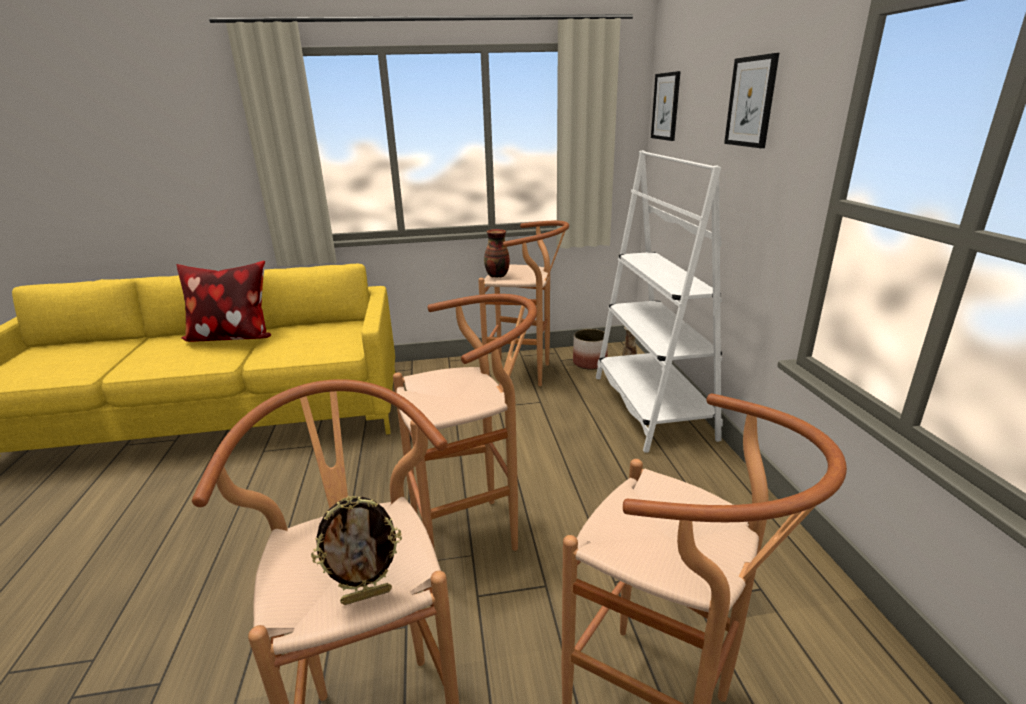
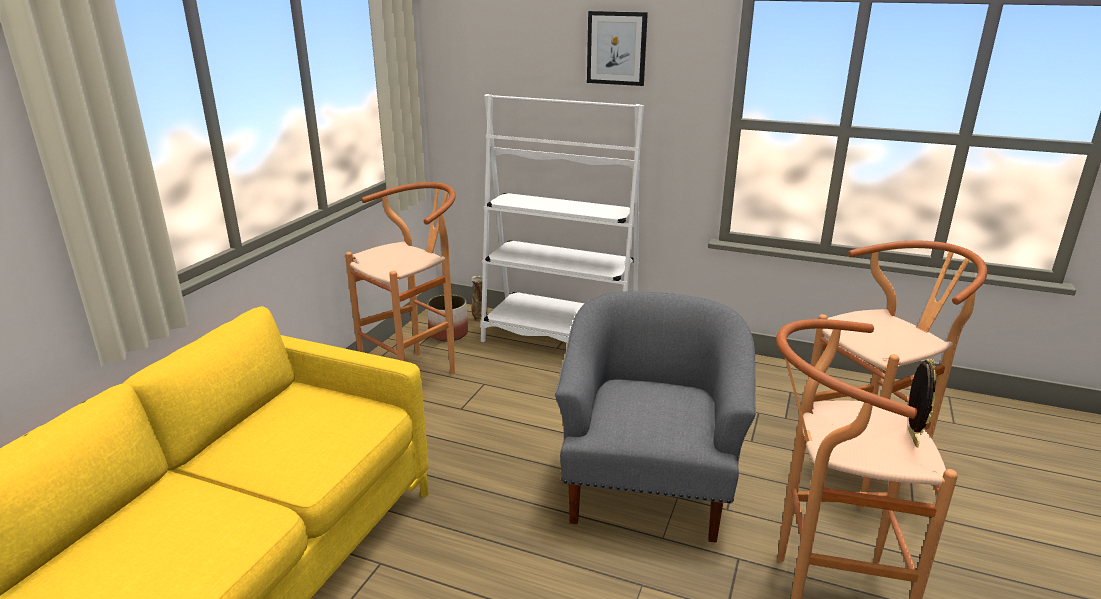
camera: 60 degrees left, 0 degrees up
(232, 337) = (176, 499): pillow -> none
(475, 532) = (649, 486): brown stool -> grey armchair
(497, 275) = (380, 266): vase -> none
(666, 106) = (461, 46): picture -> none

